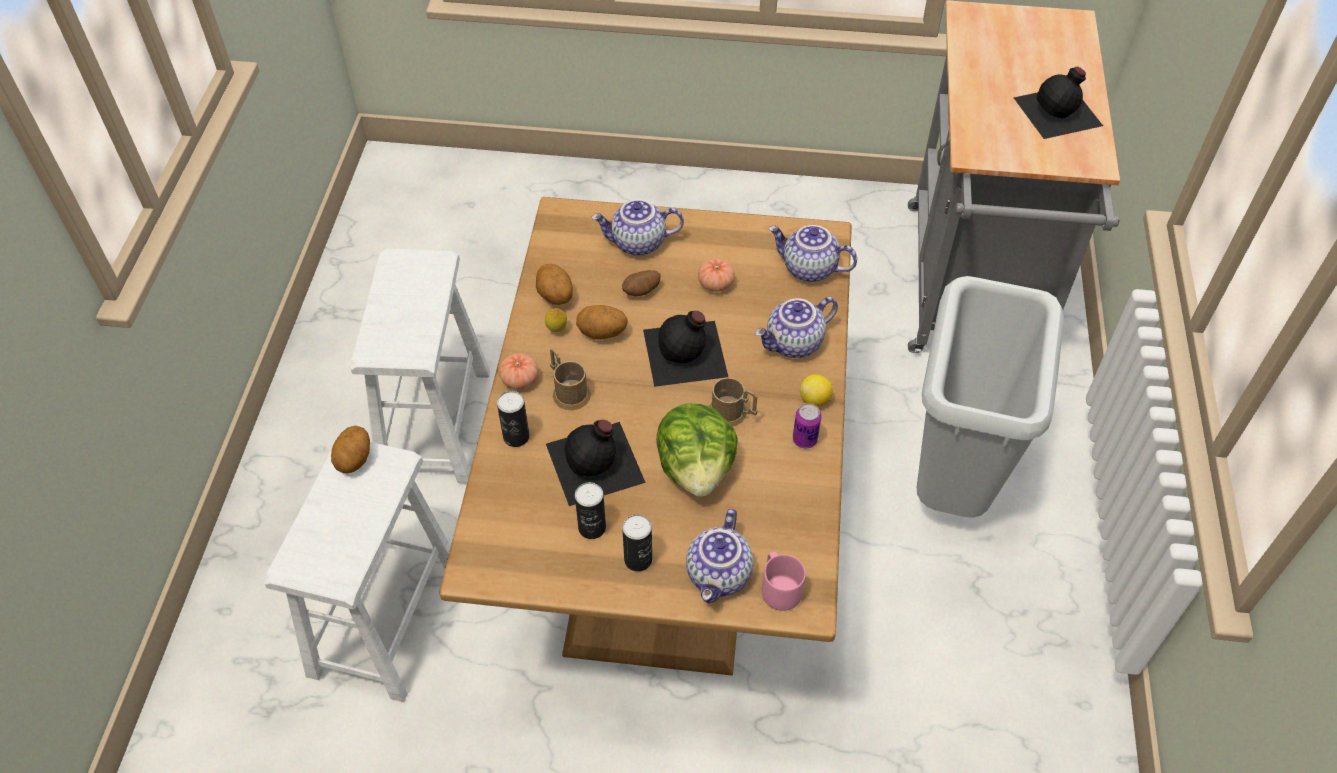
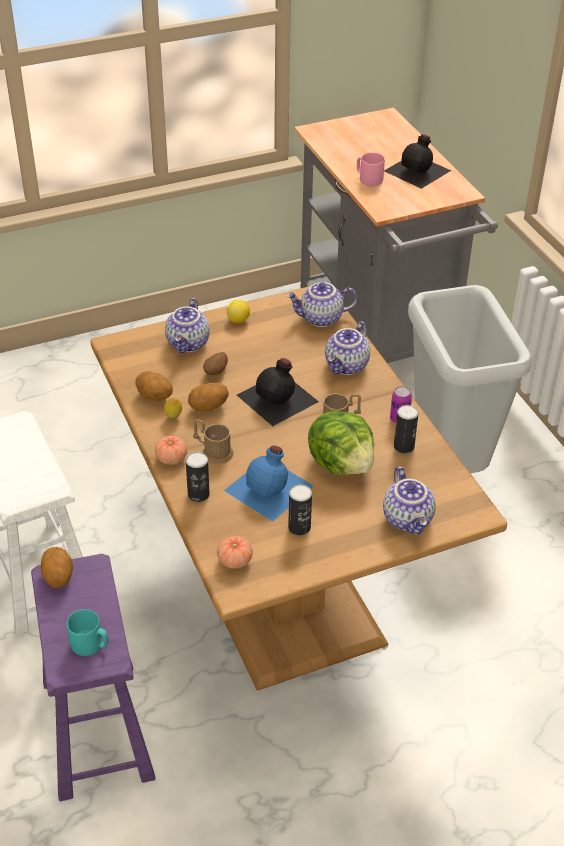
camera: 30 degrees left, 10 degrees down
(333, 552) = (90, 645): none -> turquoise mug
(385, 619) = (96, 730): white stool -> purple stool
(596, 463) = (270, 488): black bottle -> blue bottle
(638, 244) = (189, 344): teapot -> teapot turned 45 degrees counterclockwise
(638, 559) = (346, 533): can -> can (404, 446)
(715, 283) = (264, 349): tomato -> tomato (235, 560)
(779, 588) = (452, 510): pink mug -> pink mug (368, 179)
(815, 400) = (387, 393): lemon -> lemon (238, 320)

